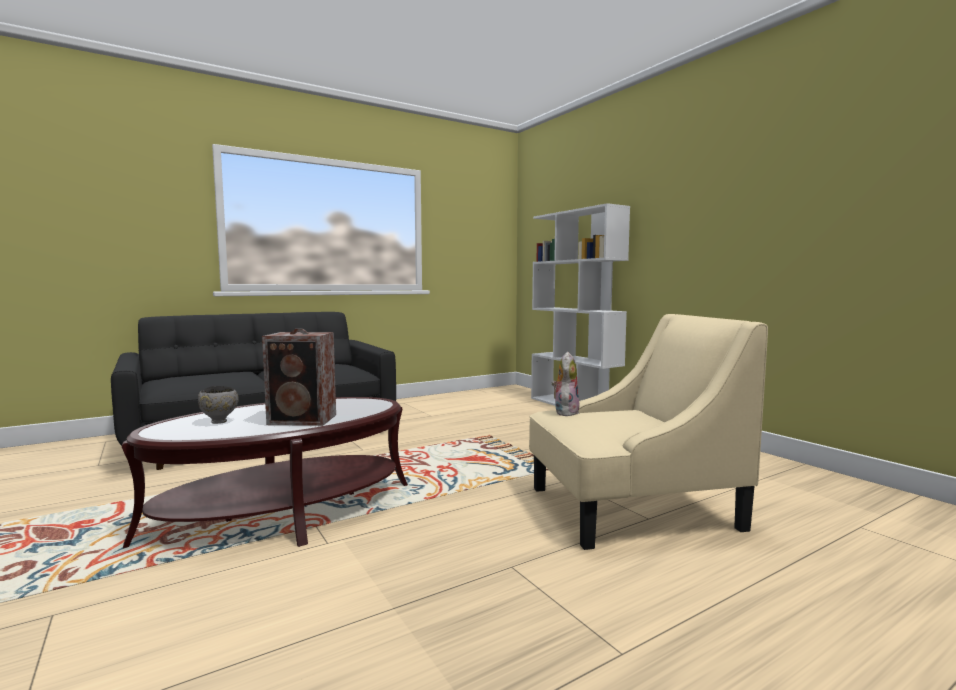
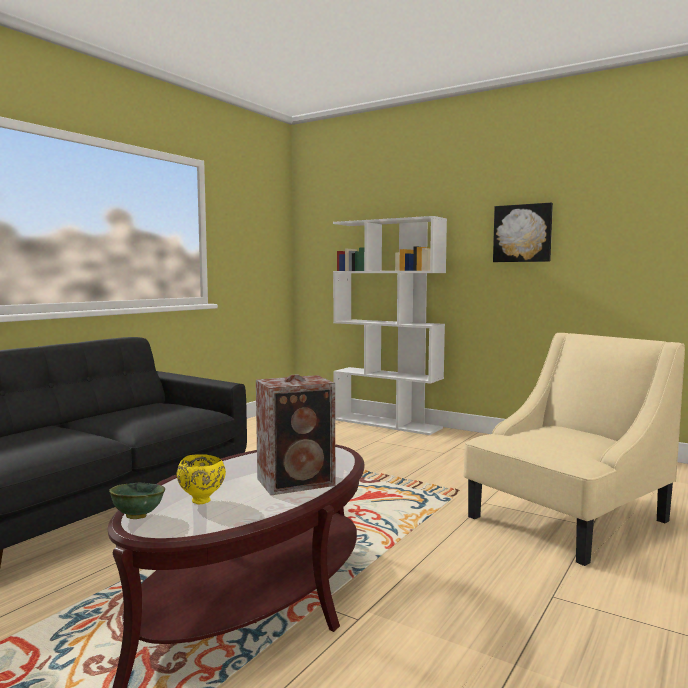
camera: 25 degrees left, 0 degrees up
(163, 424) = (137, 516): none -> green bowl
(219, 422) = (202, 501): grey bowl -> yellow bowl
(565, 412) = (505, 436): plush toy -> none
(698, 215) = (522, 233): none -> picture

